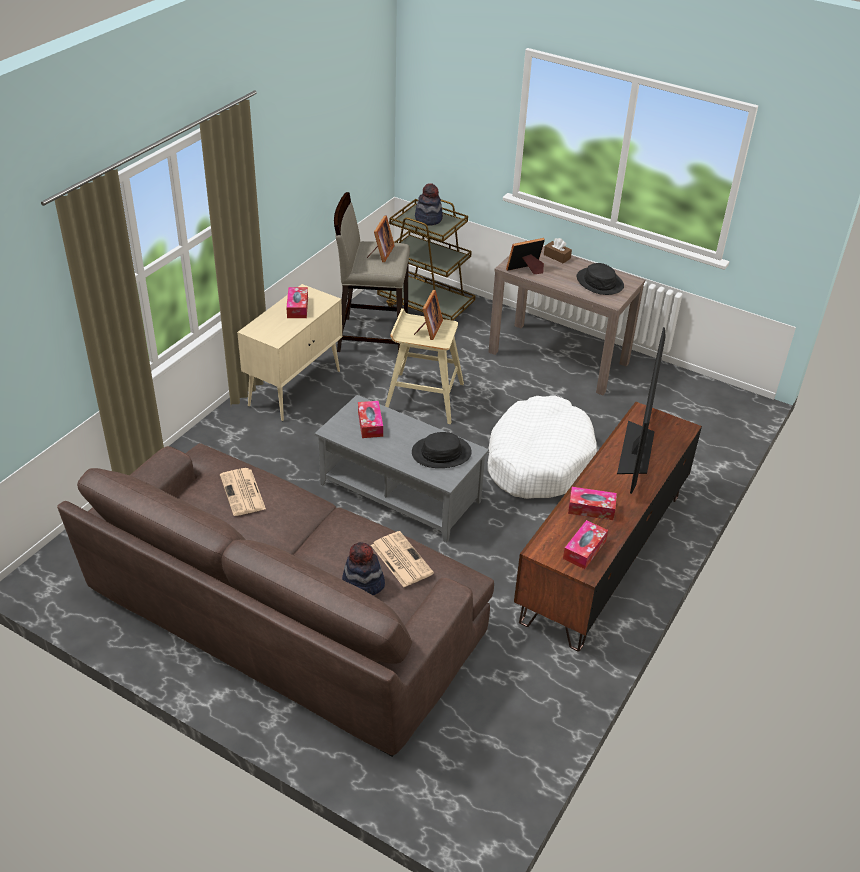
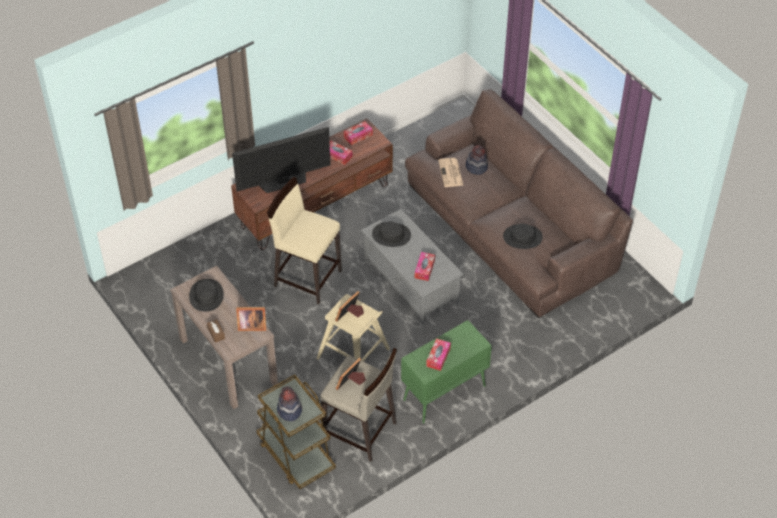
camera: 155 degrees left, 10 degrees up
(243, 493) = (522, 237): newspaper -> black hat
(295, 387) = (443, 393): beige cabinet -> green cabinet
(538, 460) = (307, 277): white dog bed -> beige stool
(636, 449) = (283, 181): television -> television turned 150 degrees counterclockwise

